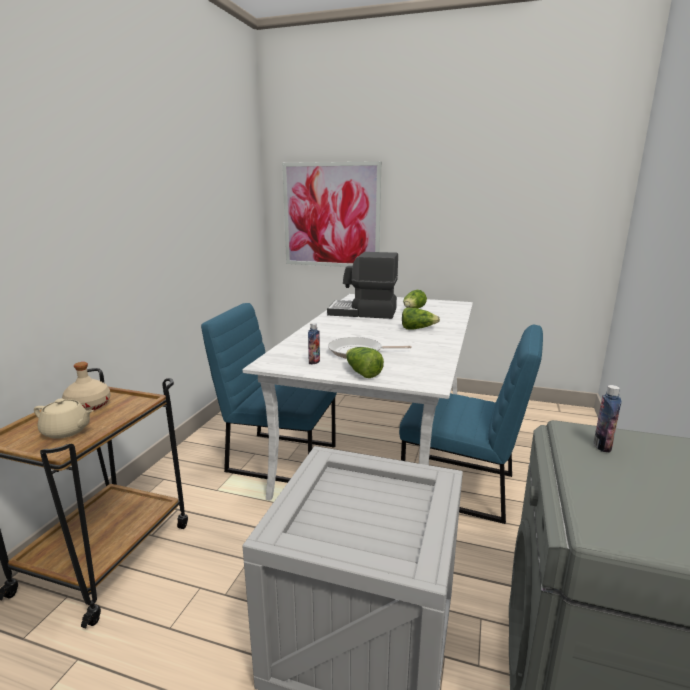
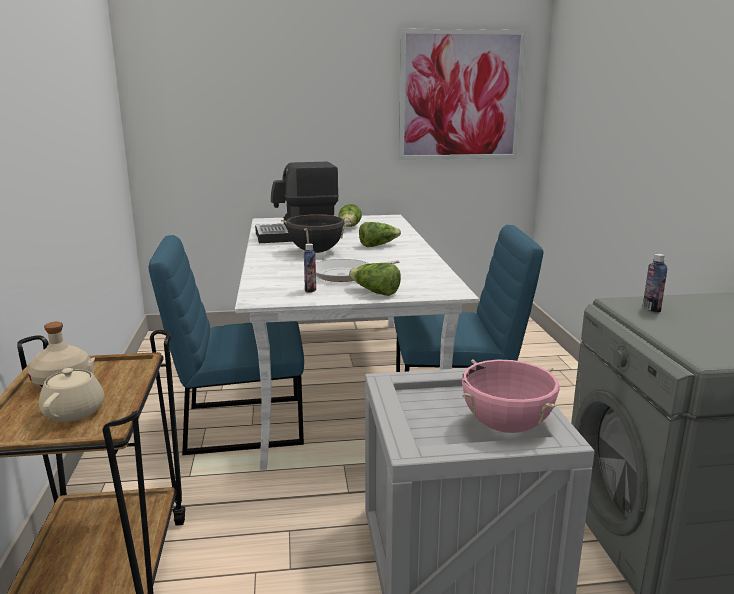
camera: 25 degrees left, 0 degrees up
(66, 431) = (75, 411): beige teapot -> beige teapot turned 75 degrees counterclockwise
(331, 215) = (220, 120): picture -> picture (460, 96)
(360, 328) = (316, 252): none -> black cooking pot
(390, 534) = (506, 426): none -> pink cooking pot

